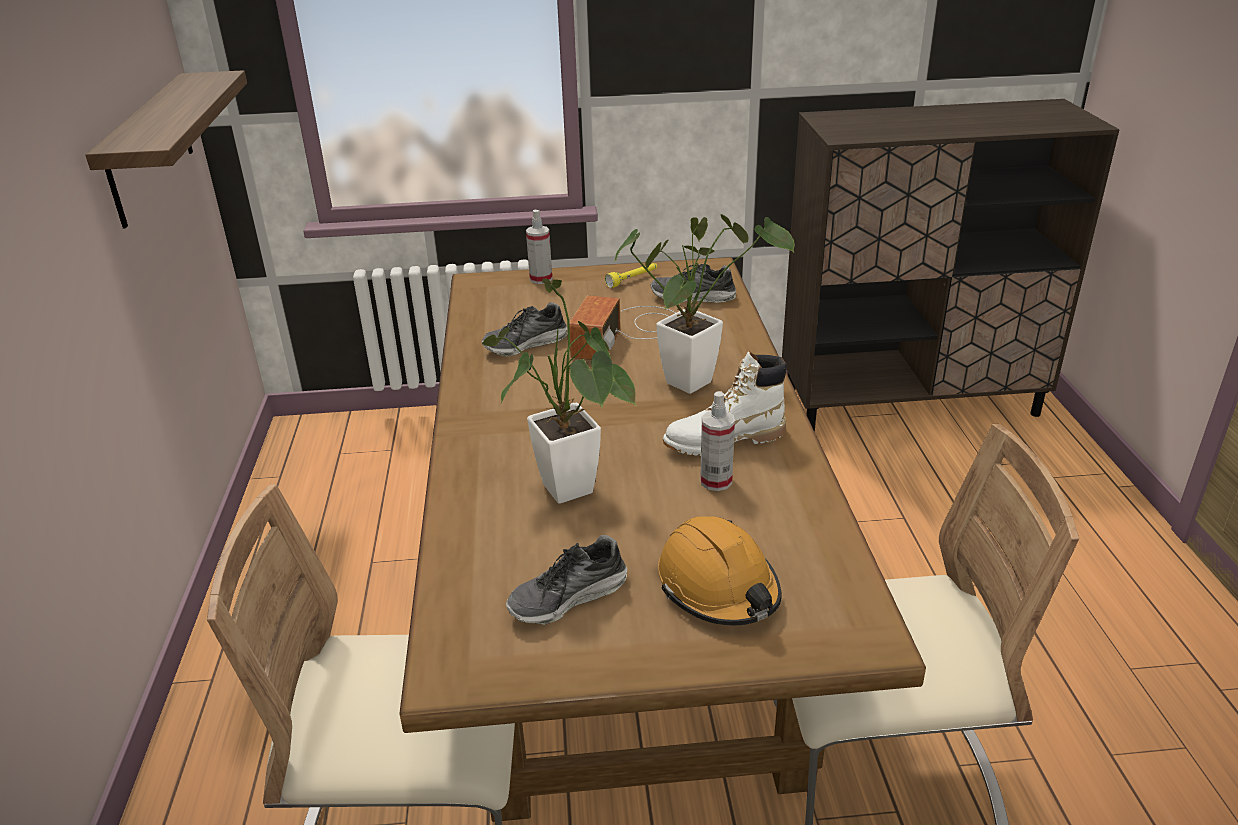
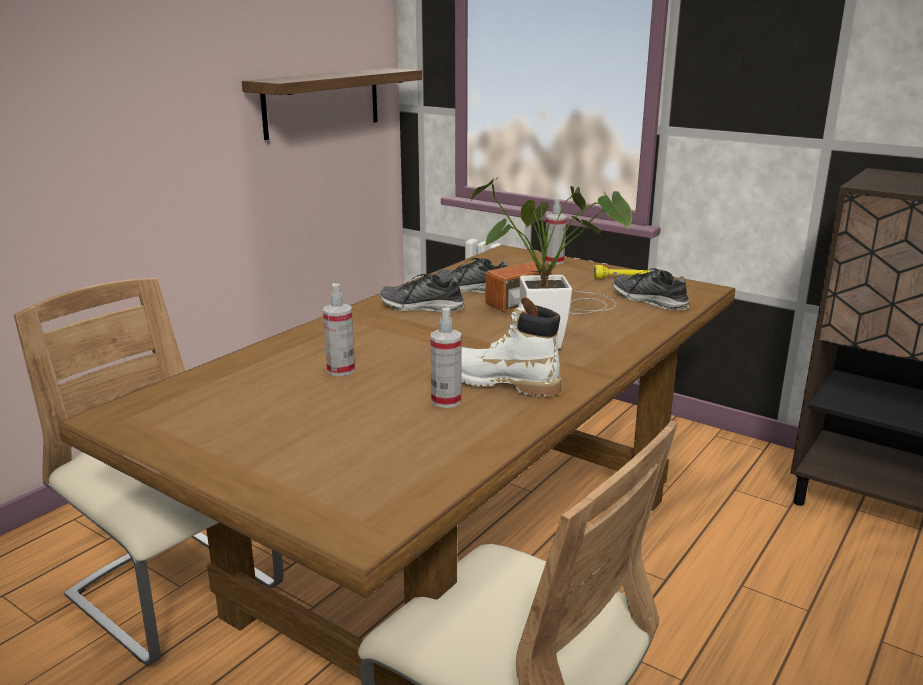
camera: 40 degrees right, 10 degrees down
(568, 597) = (234, 415): shoe -> shoe (422, 307)
(572, 496) = (341, 370): potted plant -> spray bottle
(718, 587) = (325, 454): orange hard hat -> none

